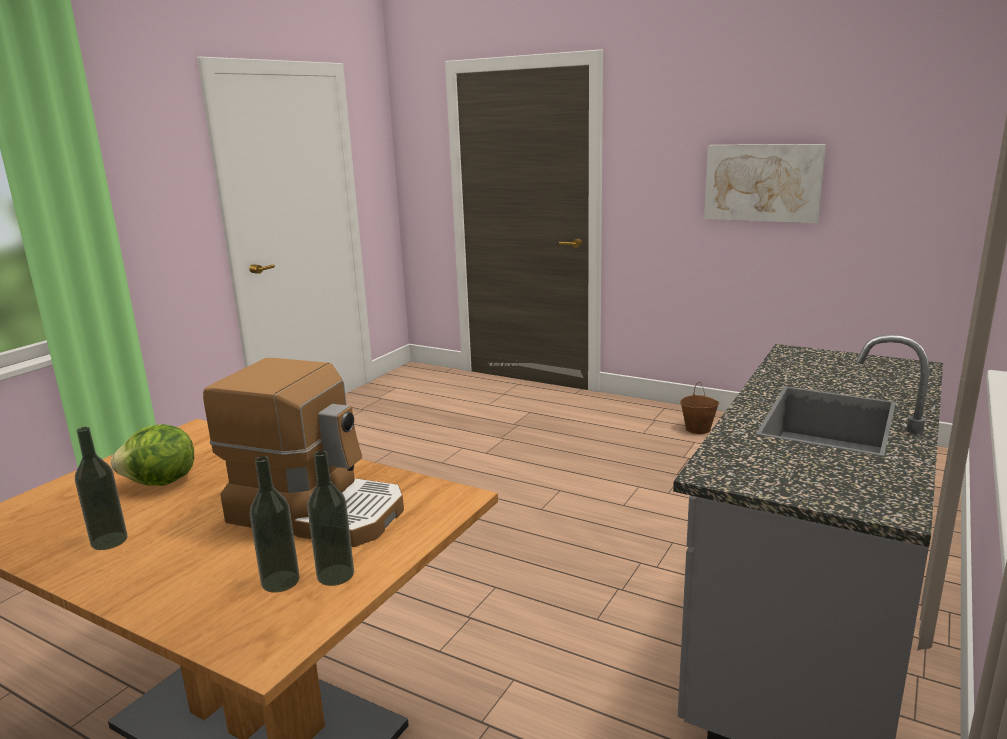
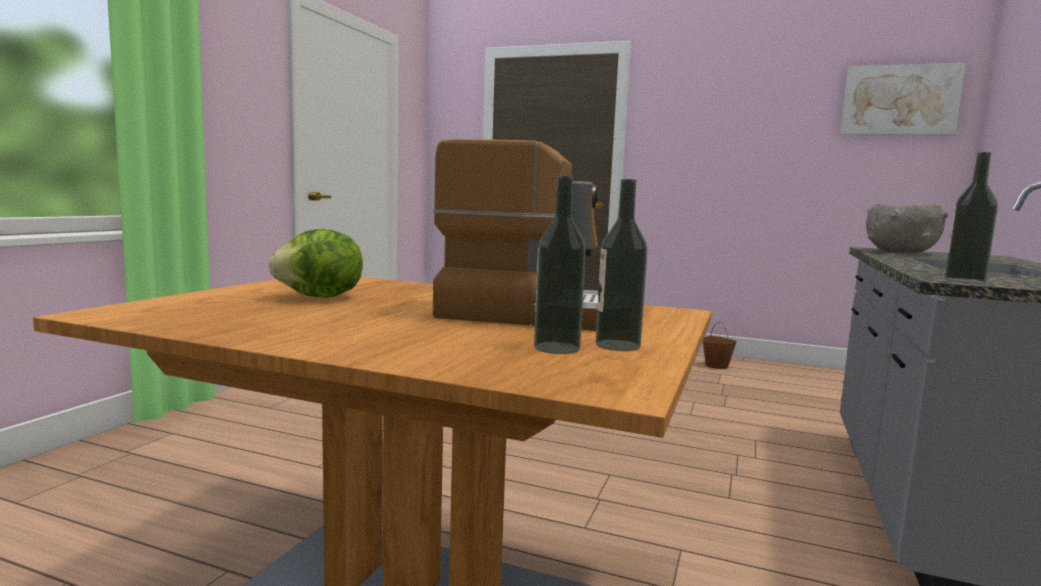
camera: 10 degrees left, 10 degrees down
(109, 541) = (297, 324): bottle -> bottle (964, 281)
(762, 182) = (769, 152): picture -> picture (899, 100)
(807, 364) = (899, 252): none -> grey bowl

